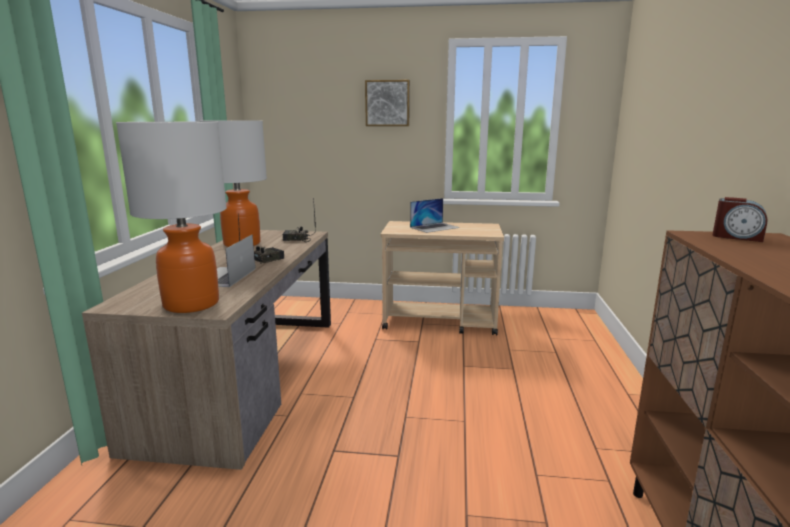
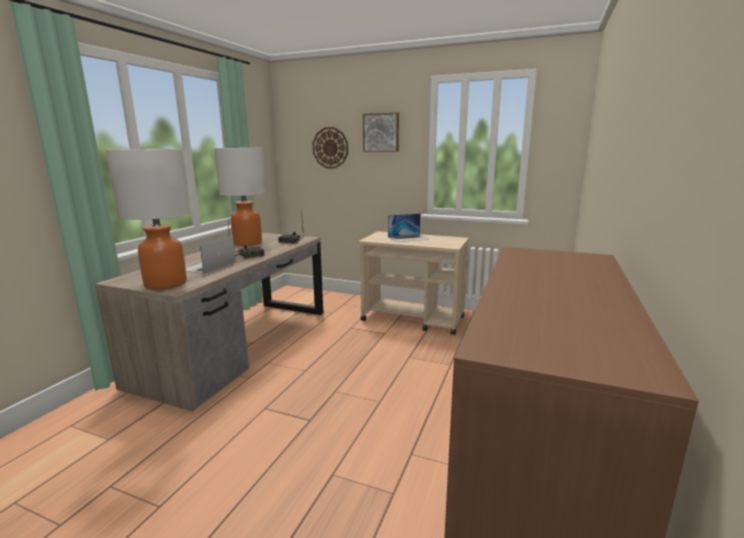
camera: 15 degrees right, 0 degrees up
(321, 121) = (330, 148): none -> wall clock
(737, 237) = (556, 255): alarm clock -> none

